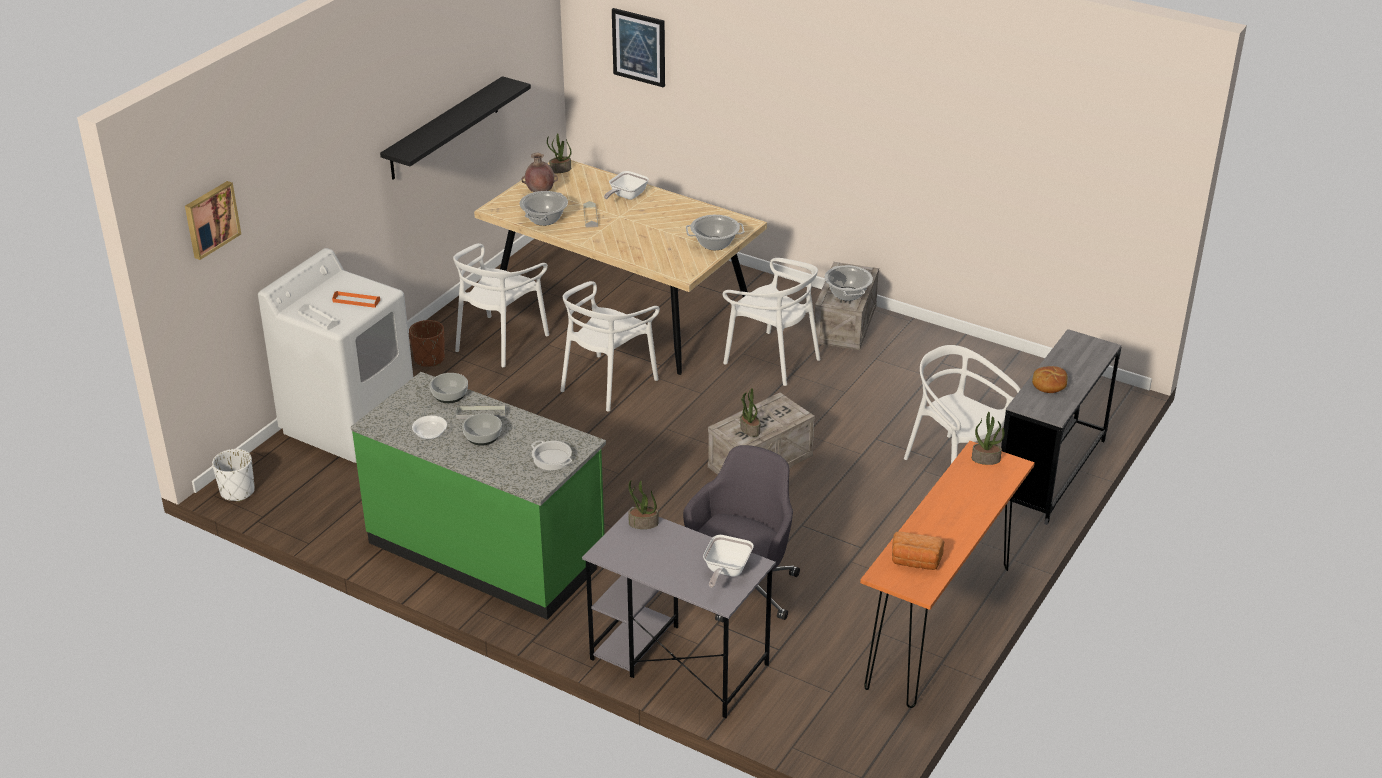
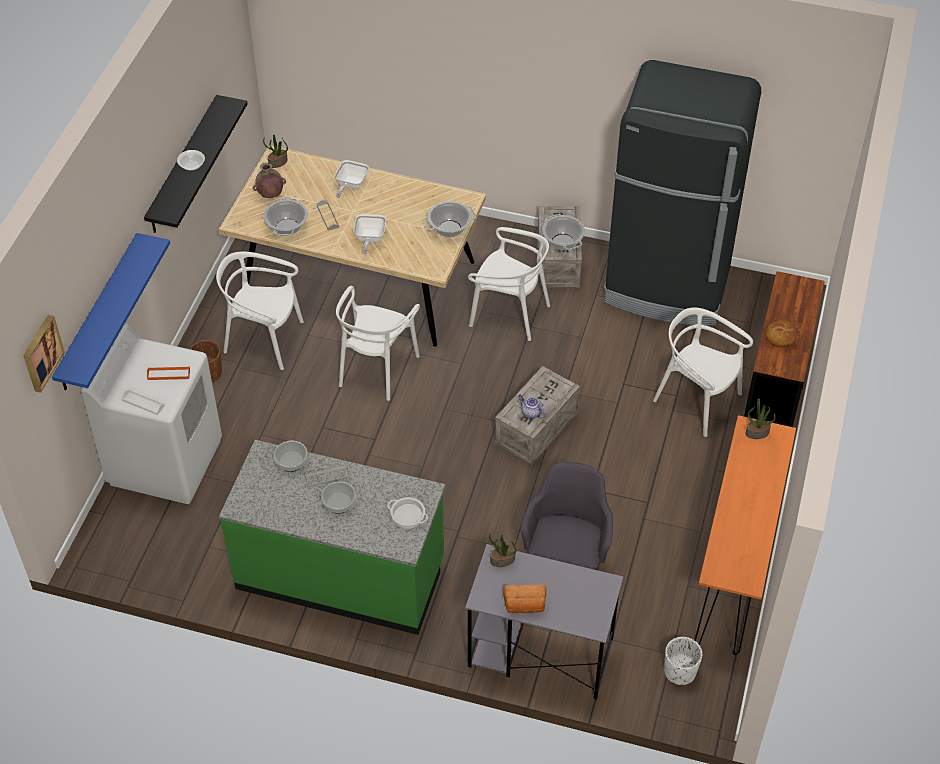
camera: 15 degrees left, 15 degrees up
(237, 492) = (96, 559): white planter -> white planter (680, 671)
(299, 224) = (98, 313): none -> blue shelf
(430, 434) = (292, 510): bowl -> bowl (192, 165)
(500, 341) = (264, 339): white chair -> white chair turned 90 degrees clockwise
(639, 47) = (334, 39): picture -> none
(725, 571) = (587, 596): frying pan -> frying pan (369, 239)
(749, 429) = (531, 413): potted plant -> teapot
(915, 562) = (736, 555): bread -> bread (524, 605)
(959, 364) = (667, 287): none -> black fridge
(1050, 473) = (774, 391): grey desk -> brown desk

